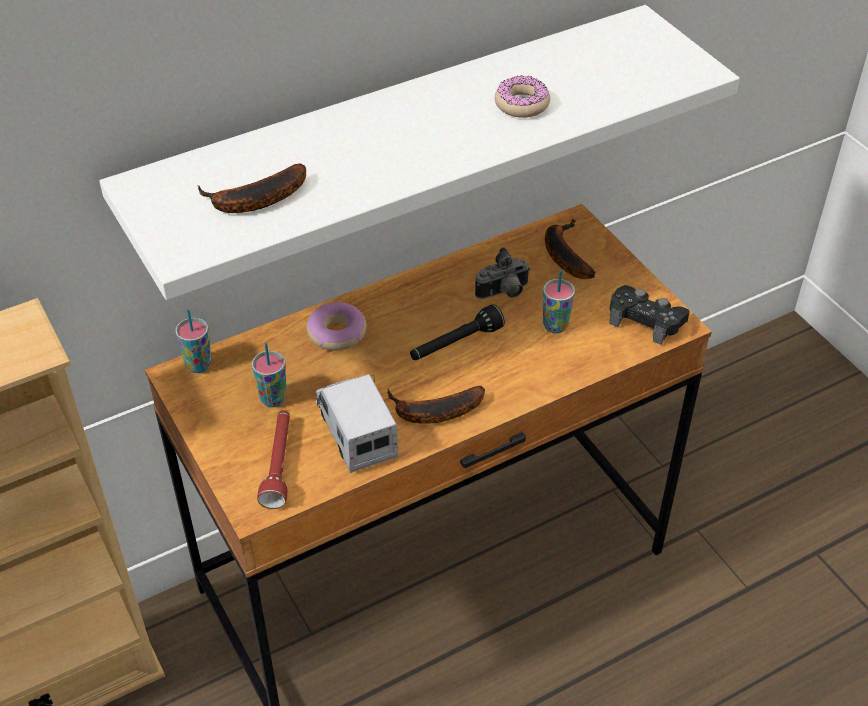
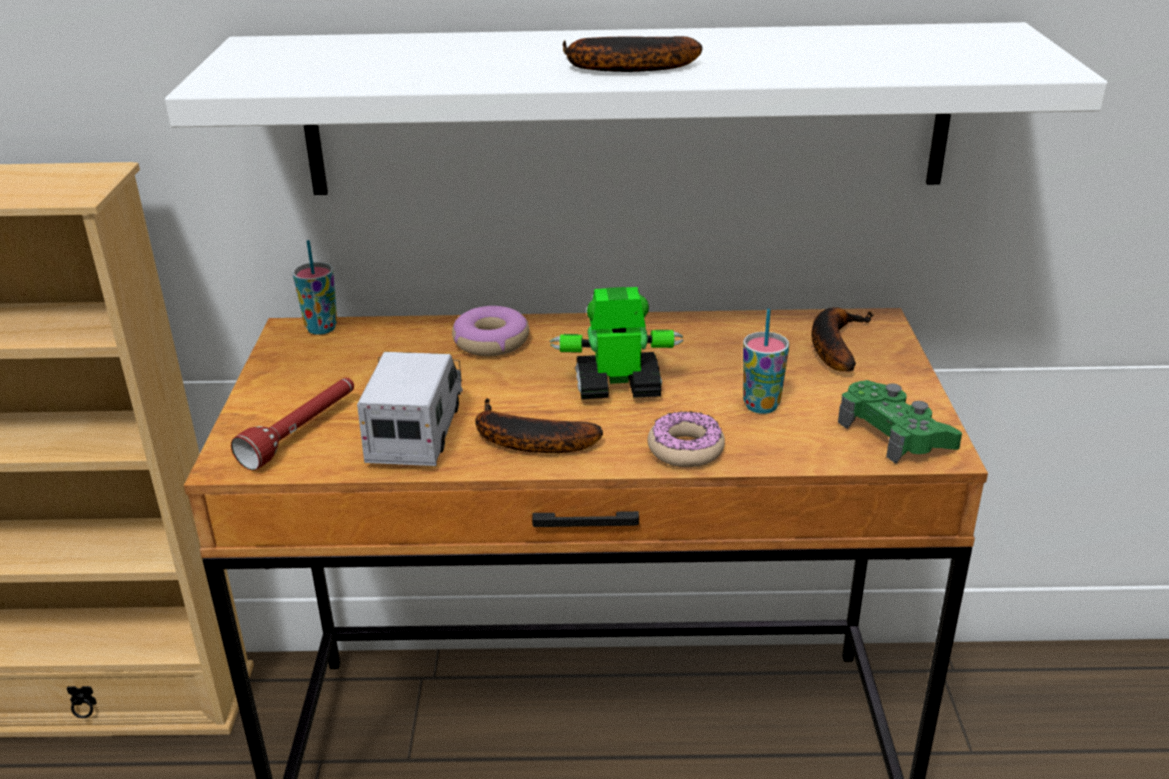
camera: 30 degrees right, 15 degrees down
(254, 201) = (348, 67): banana -> banana (621, 68)
(273, 399) = (362, 376): cup -> none
(455, 344) = (616, 388): black flashlight -> toy robot
(504, 293) = (722, 360): camera -> none
(522, 104) = (760, 57): donut -> donut (685, 449)
(646, 320) = (895, 434): black game controller -> green game controller

